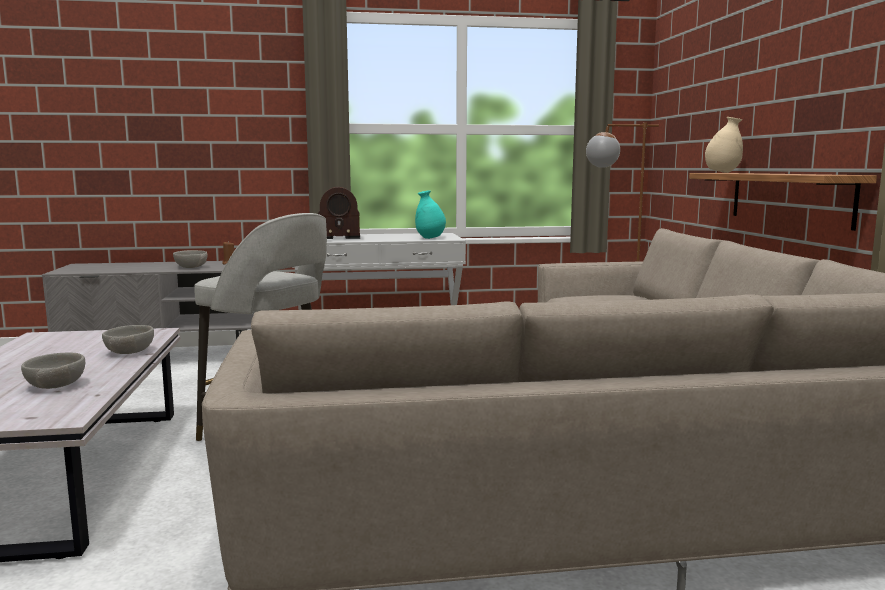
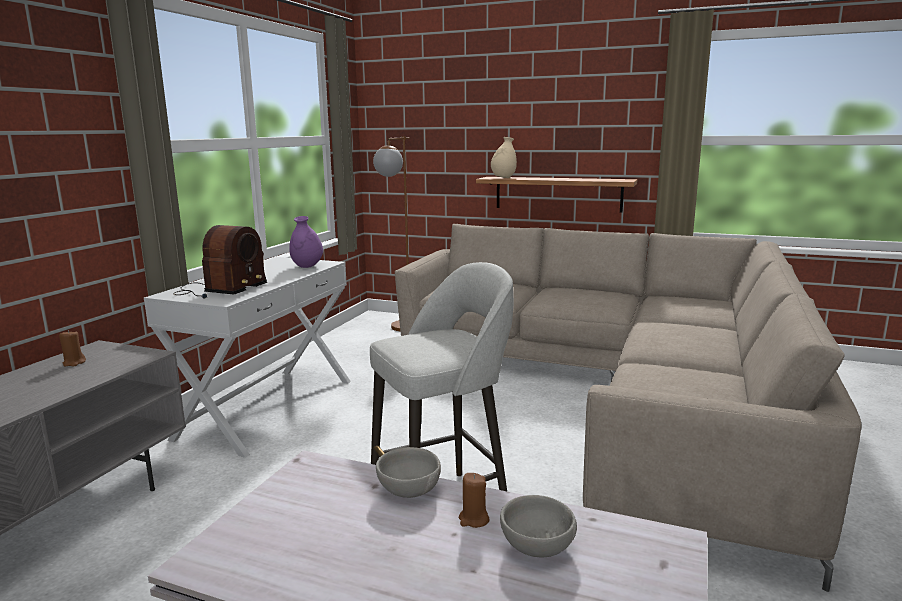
camera: 60 degrees left, 5 degrees up
(91, 369) = (473, 519): none -> brown candle
(191, 267) = (53, 386): grey bowl -> none
(430, 238) = (307, 266): turquoise vase -> purple vase

